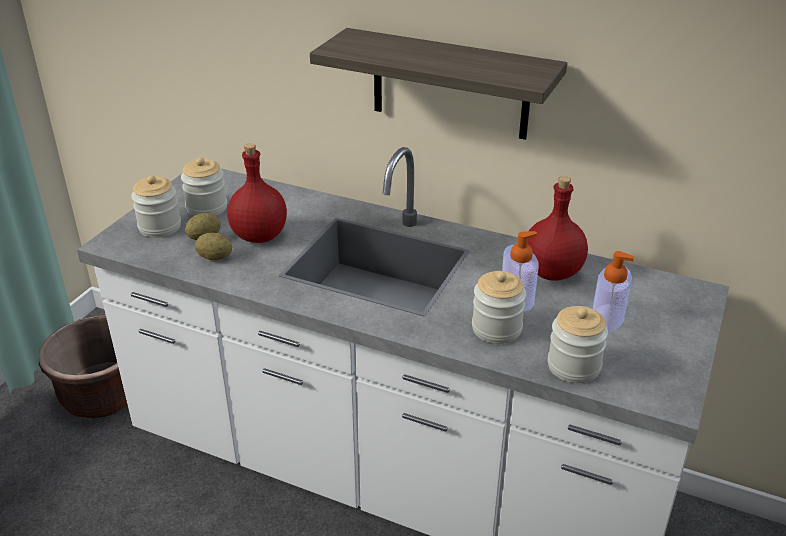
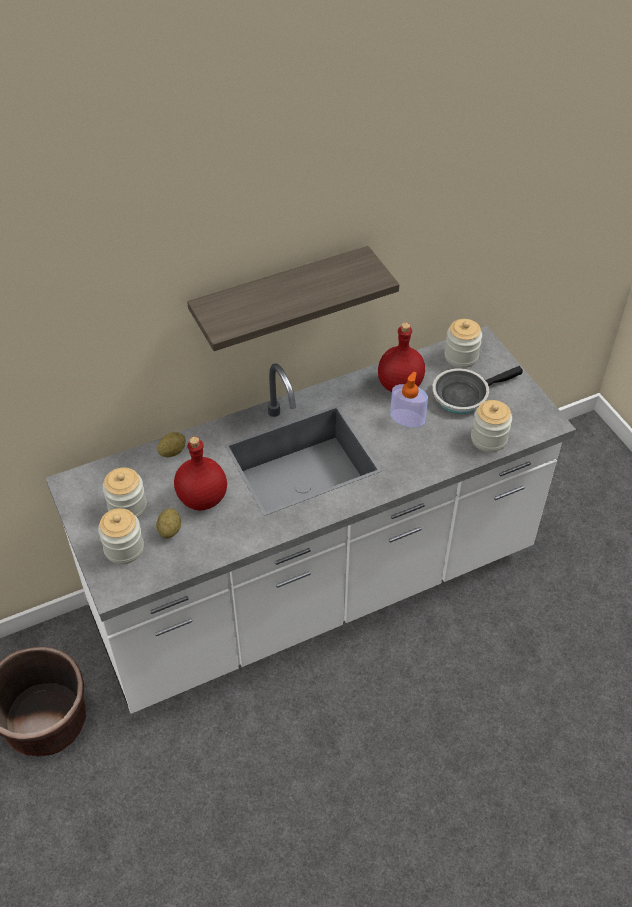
camera: 50 degrees left, 15 degrees up
(215, 257) = (203, 537): potato -> potato (172, 452)
(496, 329) = (426, 447): jar -> jar (461, 356)
(607, 318) = (464, 395): soap dispenser -> frying pan

